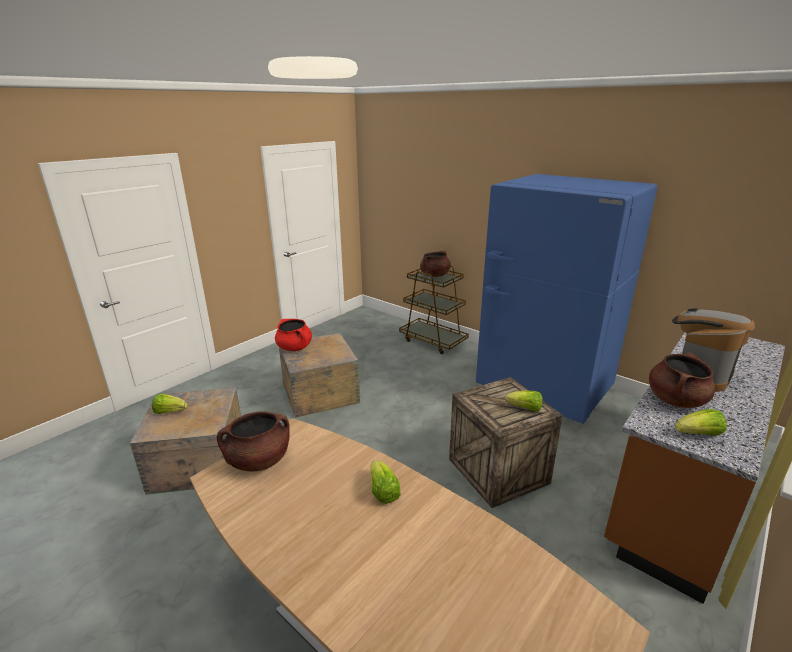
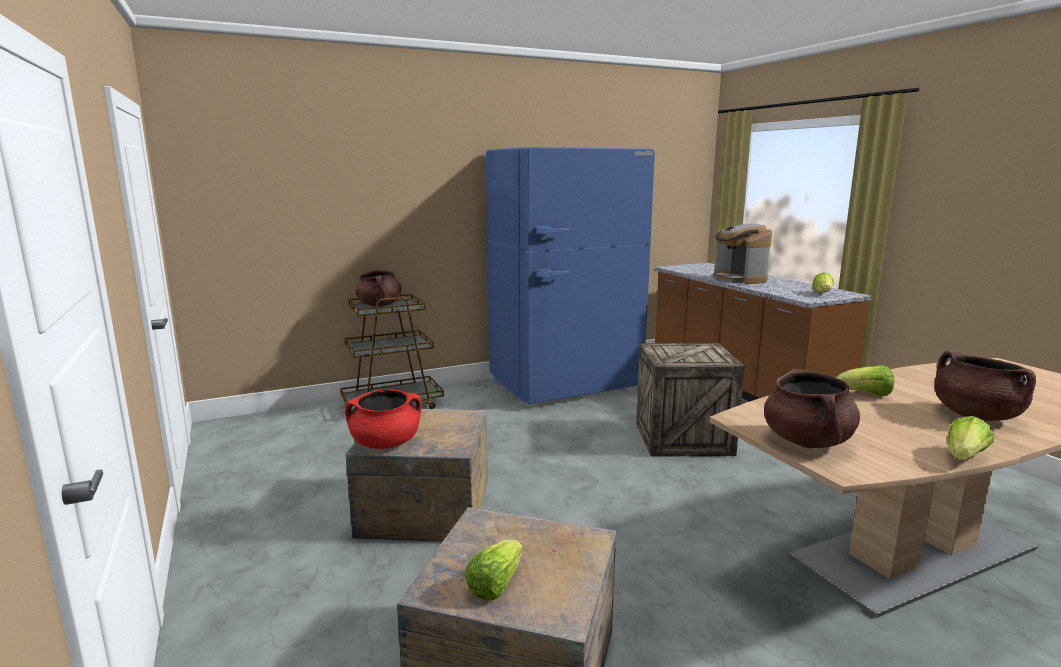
camera: 65 degrees left, 10 degrees down
(525, 408) = (702, 350): lettuce -> lettuce (964, 457)
(675, 400) = (775, 289): brown cooking pot -> brown cooking pot (975, 415)

